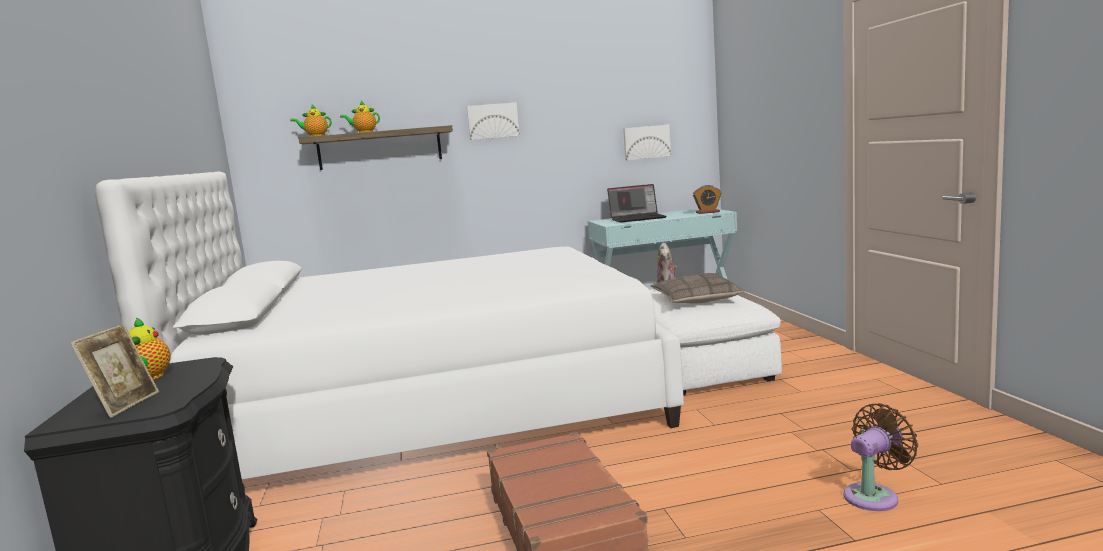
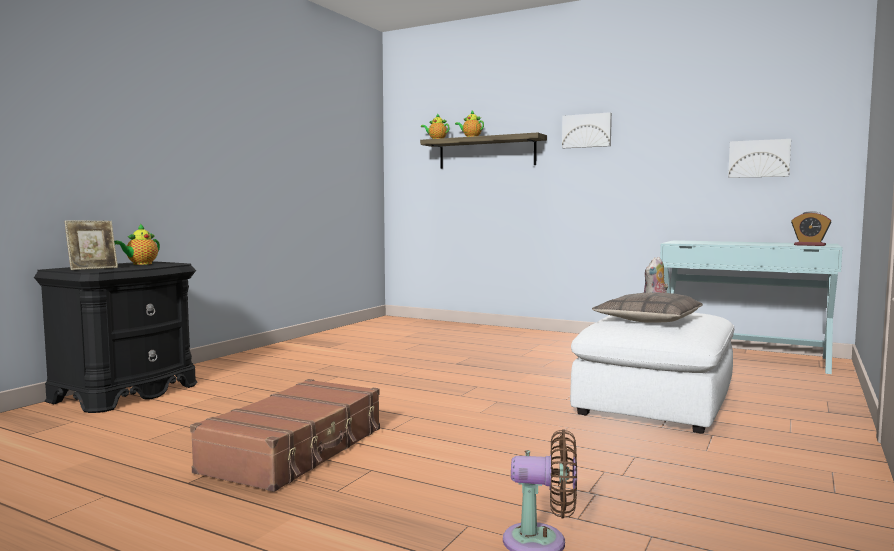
camera: 40 degrees right, 5 degrees down
(432, 406) = (401, 364): white bed -> none
(638, 218) = (719, 242): laptop -> none

